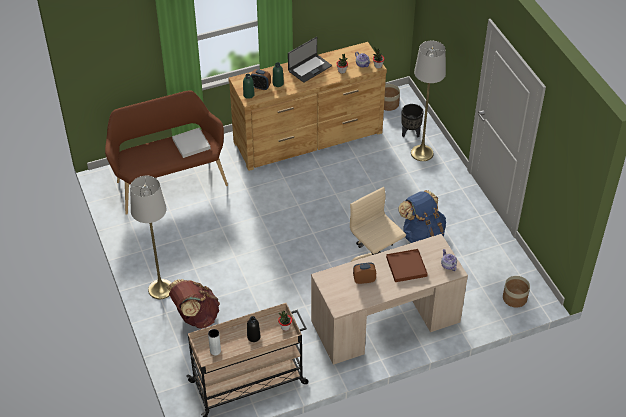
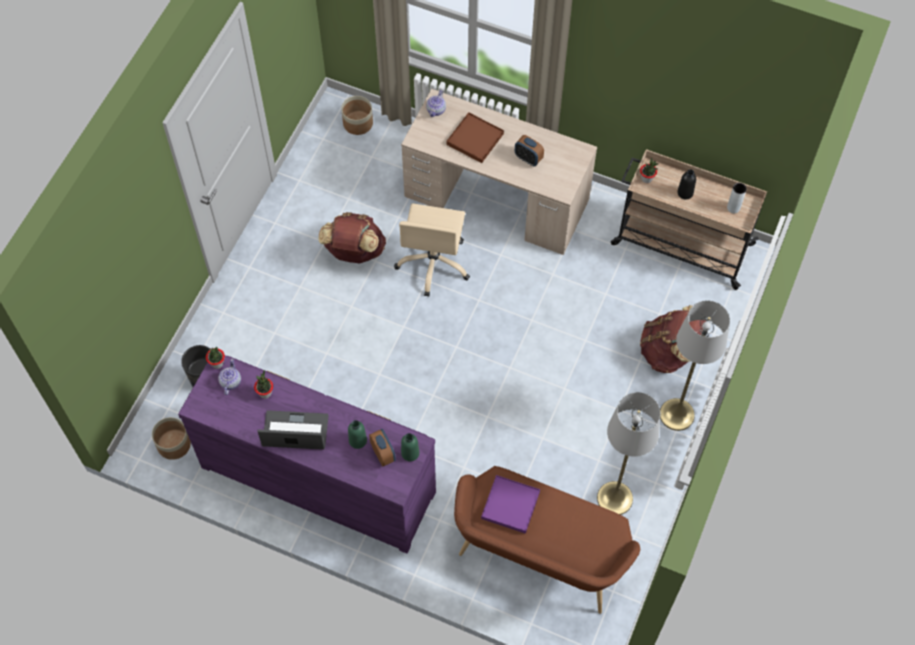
camera: 135 degrees left, 15 degrees up
(191, 144) = (510, 505): white tray -> purple tray
(309, 138) = (318, 478): brown dresser -> purple dresser
(422, 153) = (228, 344): grey floor lamp -> grey floor lamp (614, 498)
(422, 234) = (354, 252): blue backpack -> brown backpack

